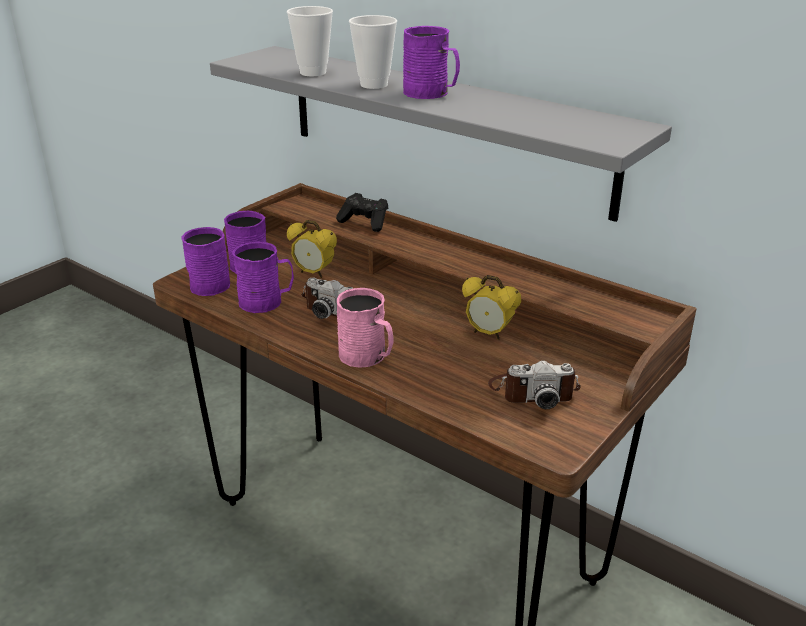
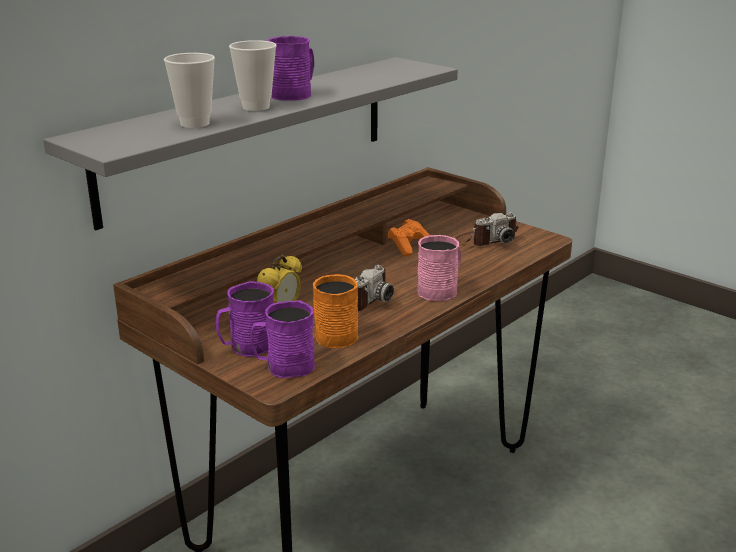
camera: 85 degrees left, 5 degrees down
(266, 301) = (335, 333): purple mug -> orange mug
(365, 222) = (236, 258): black game controller -> none
(488, 333) = (408, 246): alarm clock -> orange game controller
(533, 391) = (486, 239): camera -> camera turned 60 degrees clockwise

